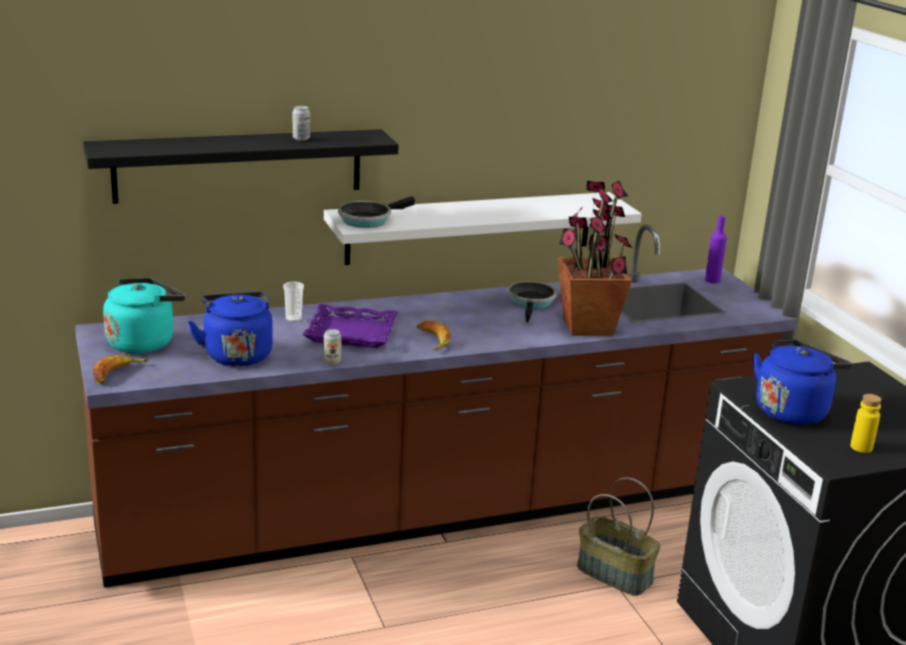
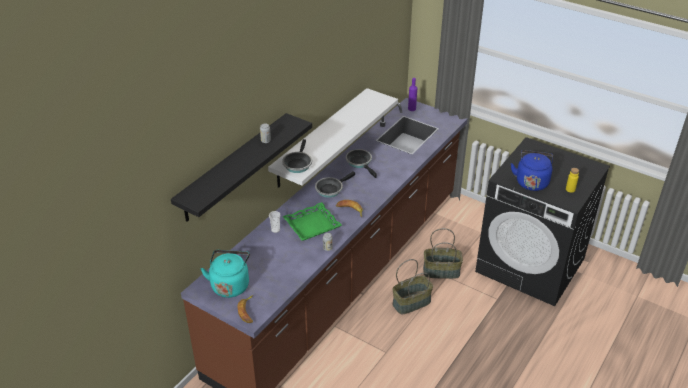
camera: 35 degrees left, 15 degrees up
(236, 354) = (282, 268): blue kettle -> none
(351, 333) = (312, 225): purple tray -> green tray
(441, 311) = (330, 189): none -> frying pan
(510, 588) = (411, 302): none -> basket
(587, 327) = (399, 167): potted plant -> none

